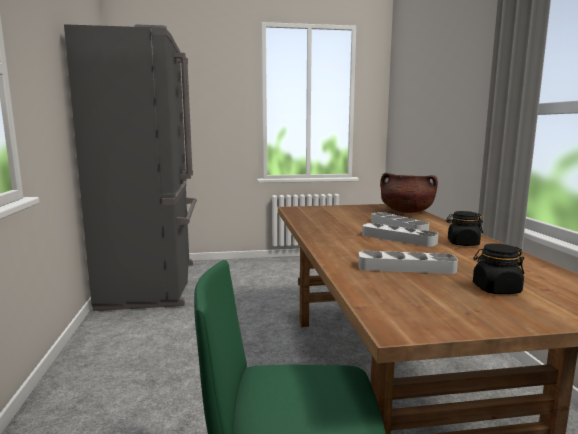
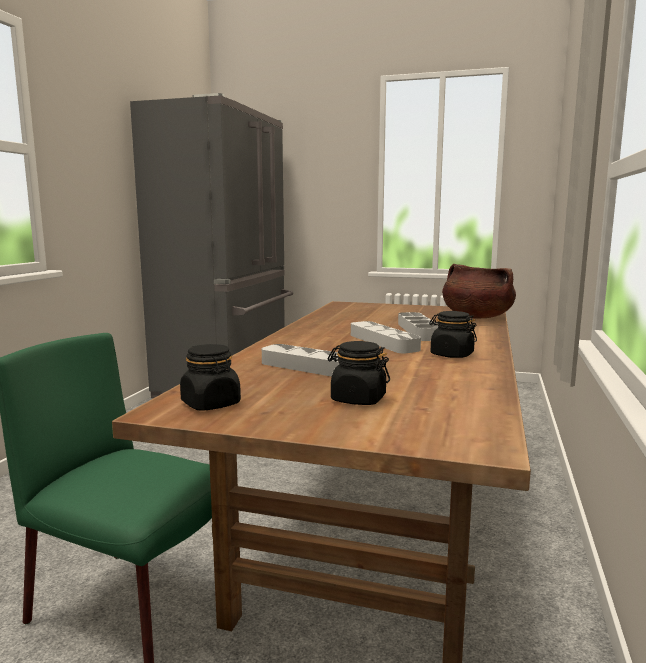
camera: 25 degrees right, 0 degrees up
(415, 314) = (211, 404): none -> black jar

